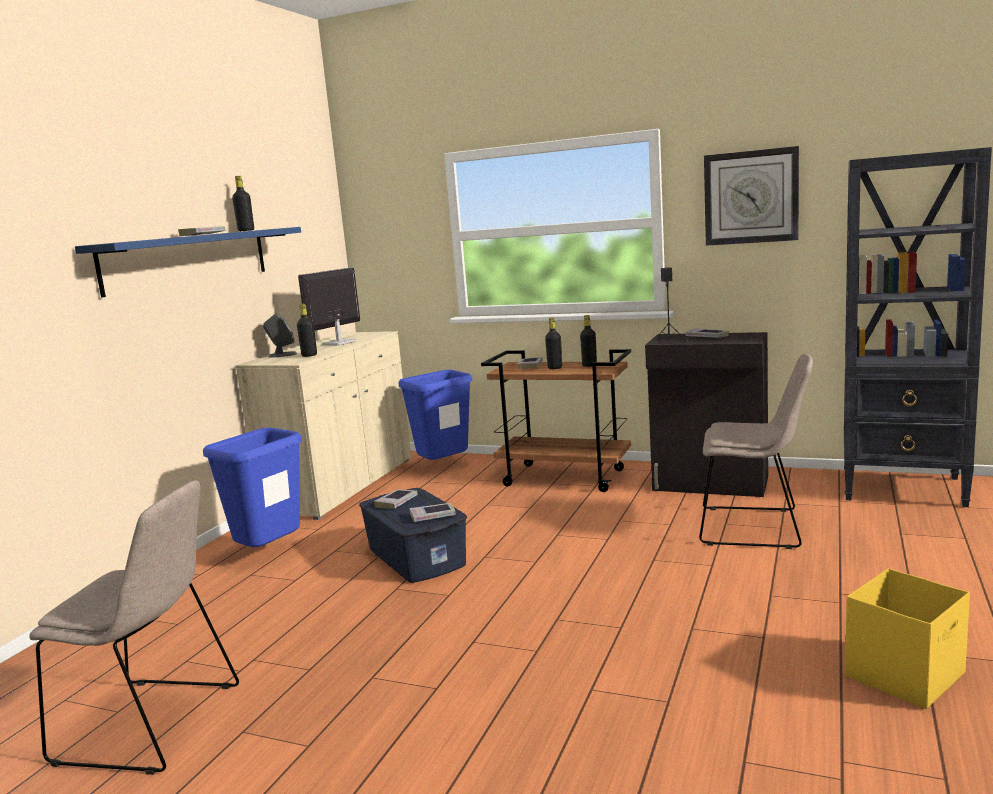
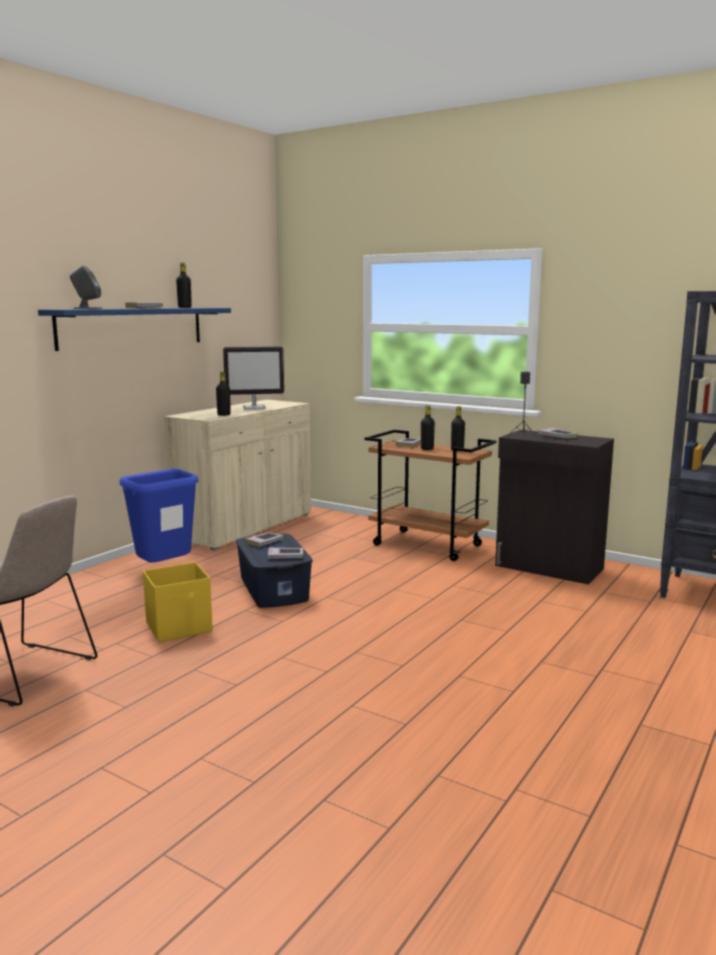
camera: 10 degrees right, 0 degrees up
(282, 355) = (204, 412): grey speaker -> grey speaker (87, 309)
(338, 343) = (254, 408): monitor -> monitor turned 150 degrees counterclockwise
(444, 468) = (333, 524): blue trash can -> none
(751, 197) = (615, 316): wall clock -> none
(754, 527) = (563, 607): beige chair -> none
(906, 675) = (613, 738): yellow storage box -> yellow storage box (180, 627)

